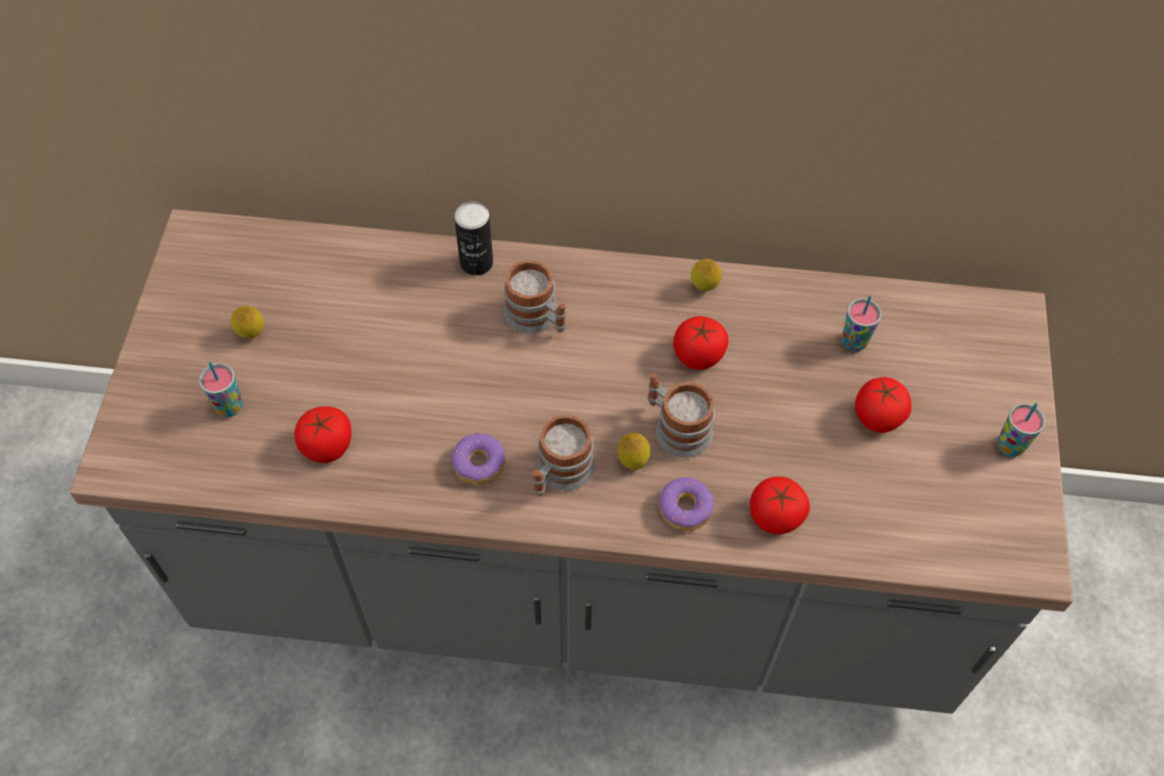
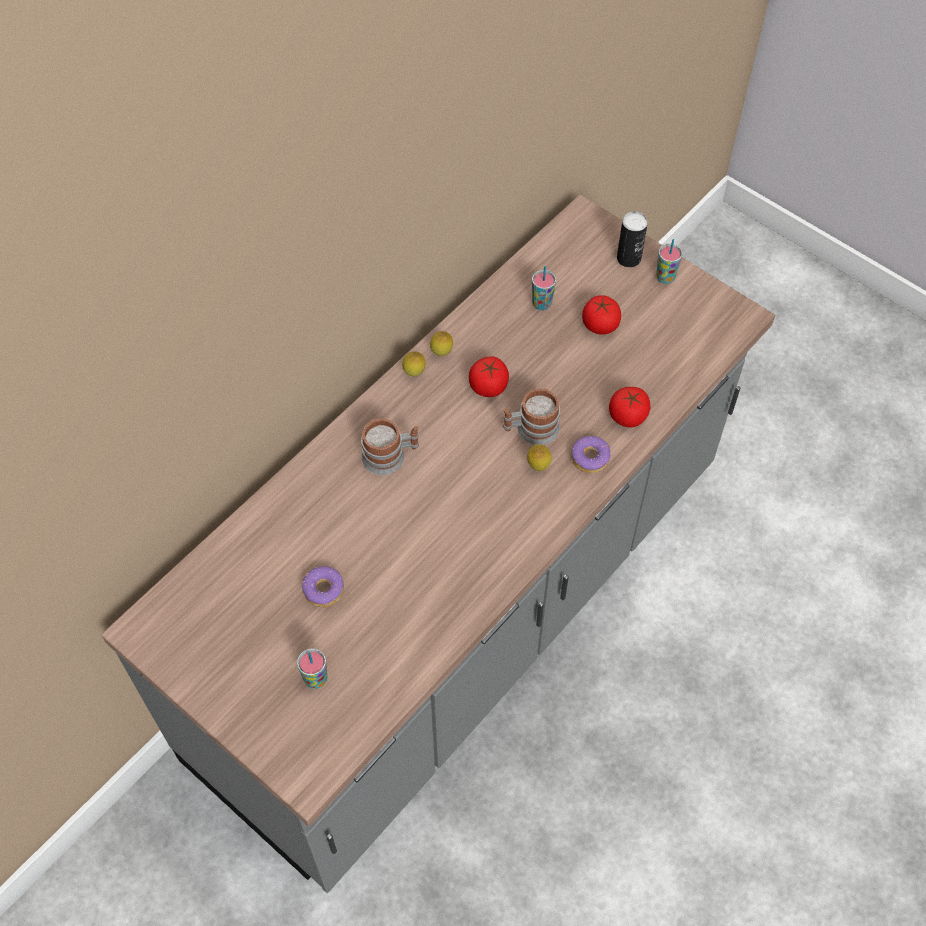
camera: 55 degrees left, 0 degrees up
(252, 334) = (264, 635): lemon -> lemon (414, 373)
(327, 446) = (395, 633): tomato -> none
(476, 262) = (317, 466): can -> can (628, 258)
(478, 464) = (476, 551): donut -> donut (324, 590)
(559, 473) = (517, 510): mug -> none

